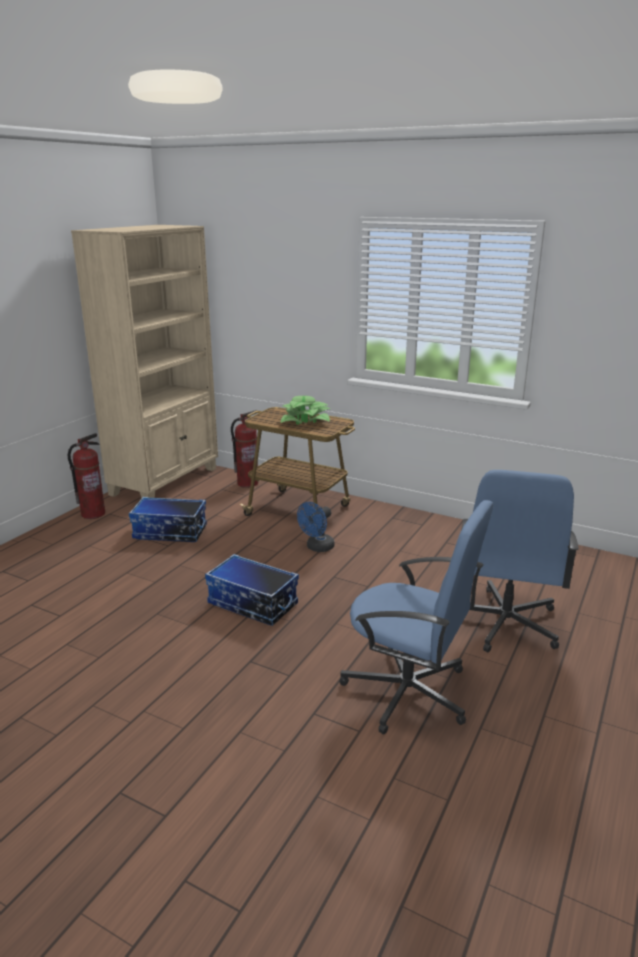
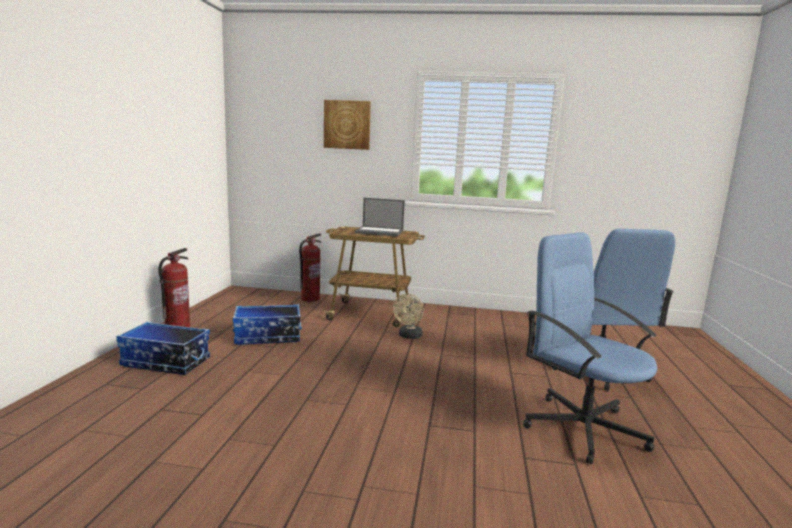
camera: 20 degrees left, 10 degrees down
(166, 481) = (233, 302): beige bookcase -> none
(252, 604) = (391, 381): storage box -> storage box (165, 362)
(284, 283) = (347, 125): none -> picture
(305, 420) = (380, 232): potted plant -> laptop
(317, 548) = (409, 336): blue fan -> beige fan
(409, 692) = (582, 427): blue office chair -> blue office chair turned 135 degrees counterclockwise

